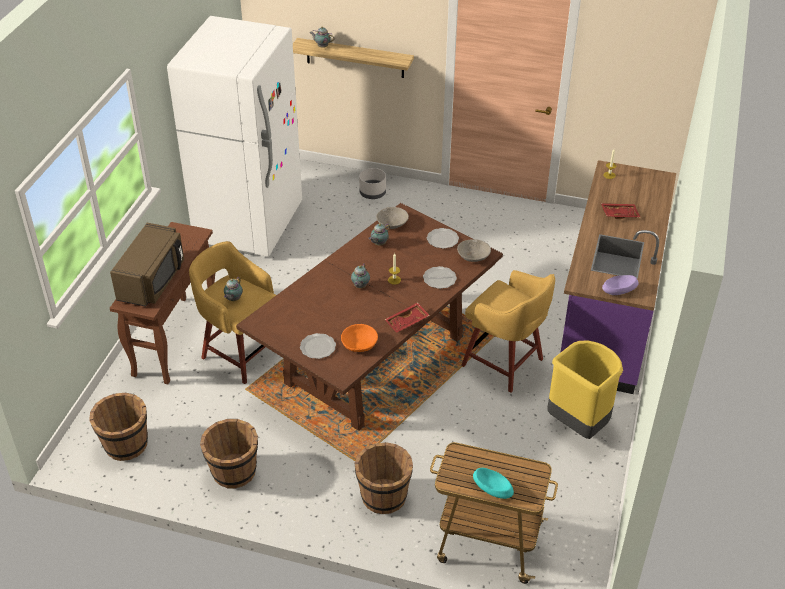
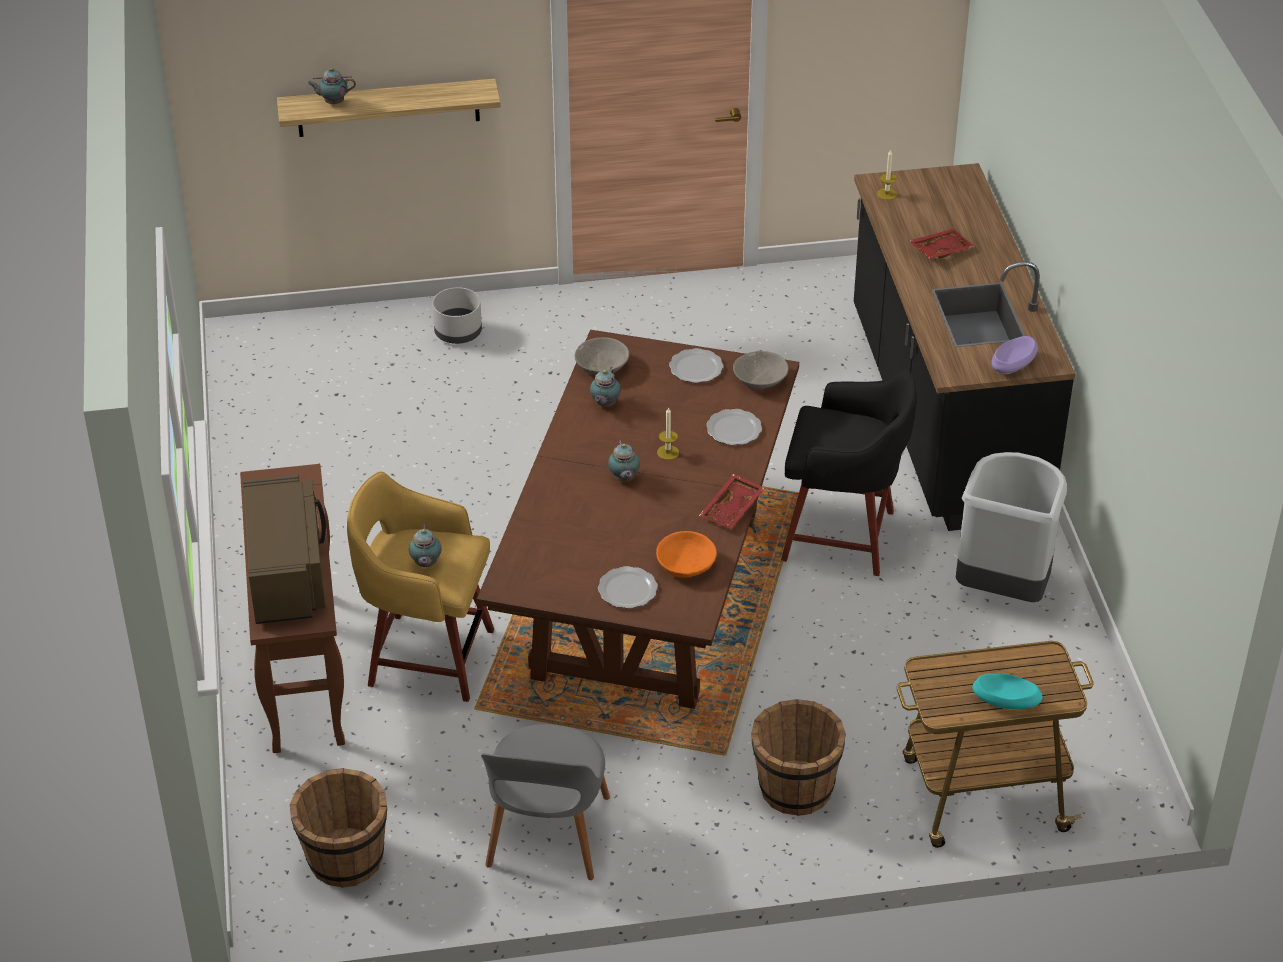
camera: 25 degrees left, 0 degrees up
(233, 472) = (547, 836): brown bucket -> grey chair
(249, 224) = (287, 446): white fridge -> none
(504, 364) = (842, 537): yellow stool -> black stool
(579, 424) = (1003, 589): yellow trash can -> grey trash can
(607, 314) = (943, 414): purple counter -> black counter

